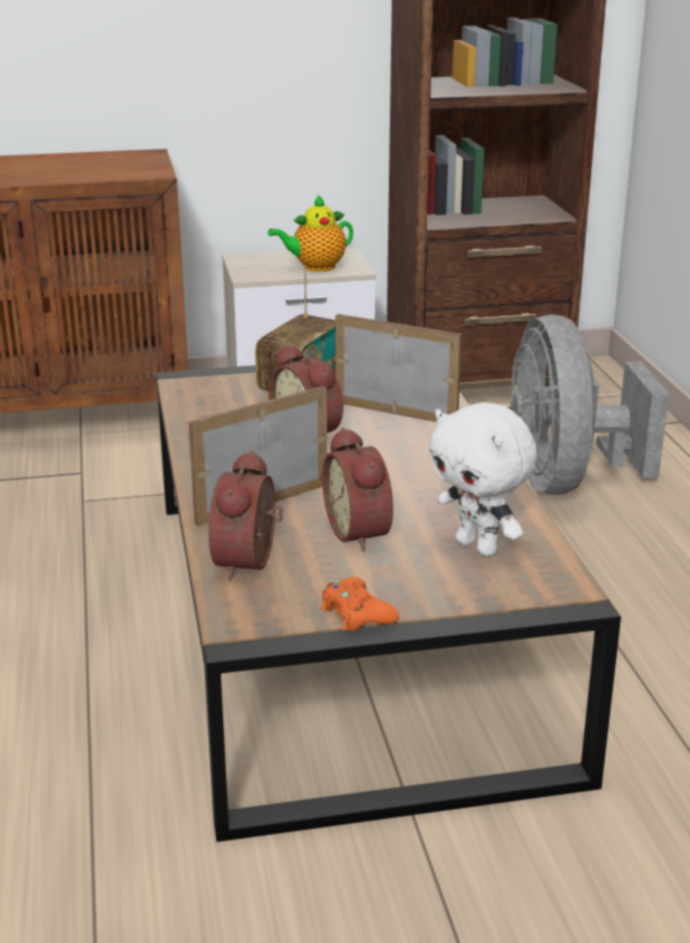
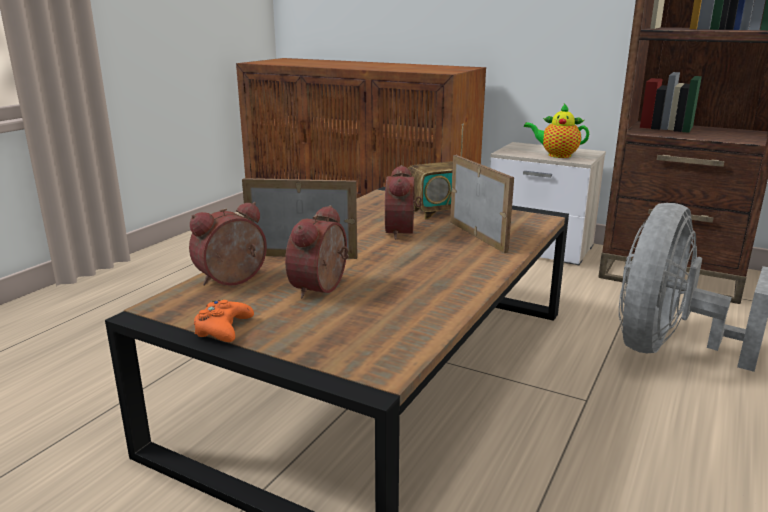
camera: 40 degrees right, 5 degrees down
(478, 547) = (375, 323): white plush toy -> none

